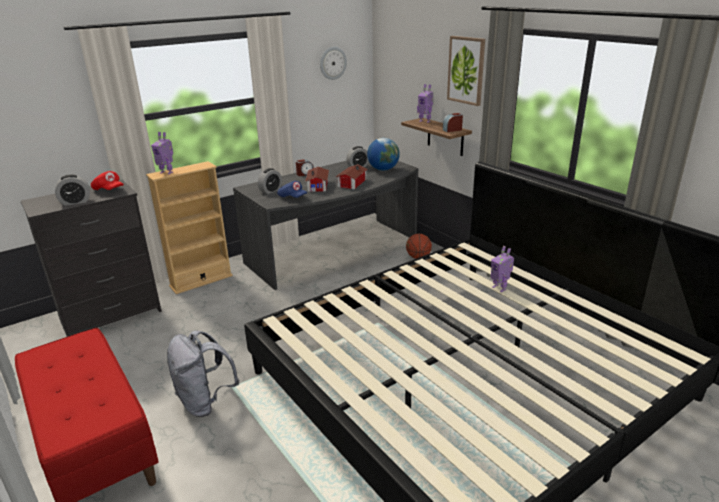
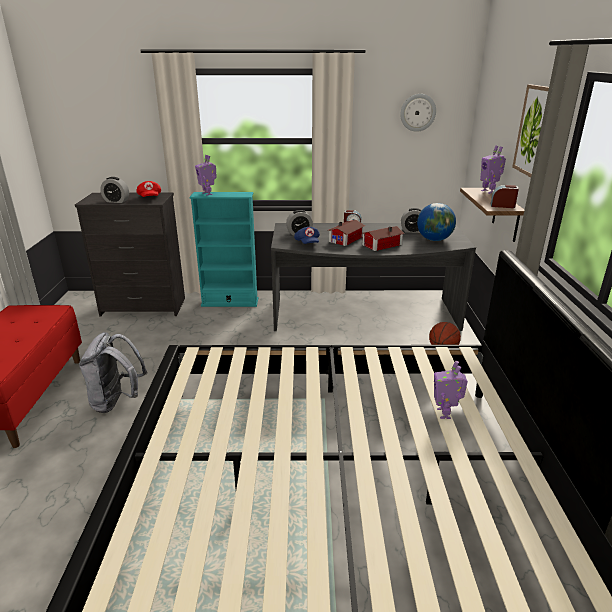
camera: 35 degrees right, 0 degrees up
(201, 281) = (230, 302): beige bookcase -> turquoise bookcase

